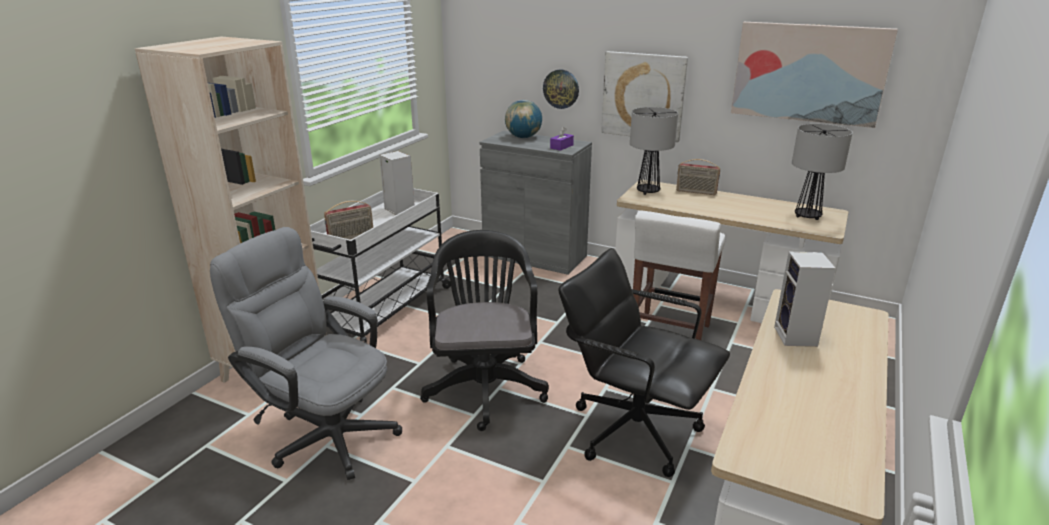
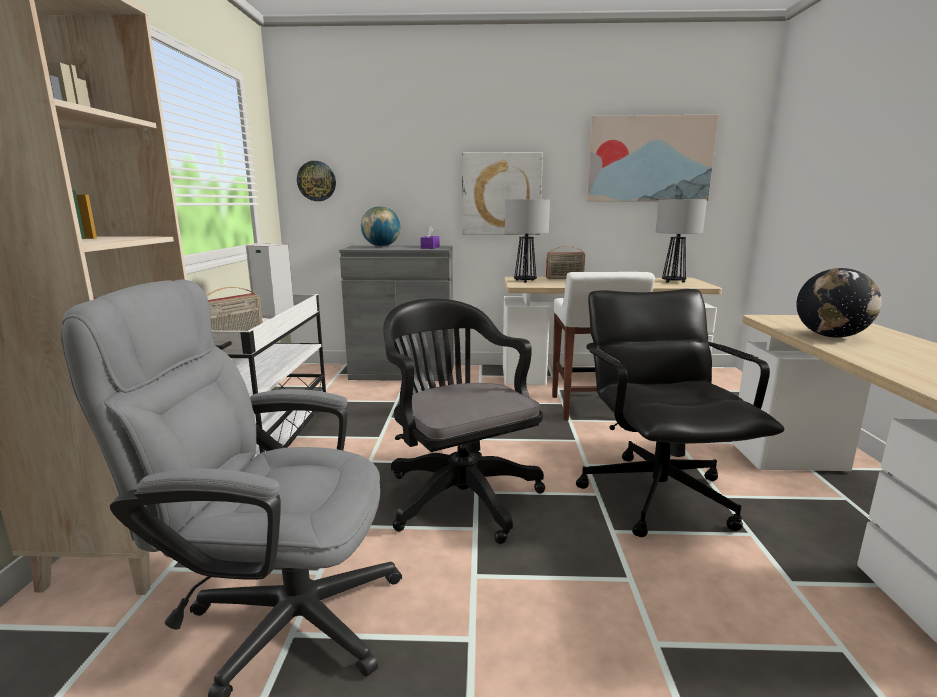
camera: 25 degrees left, 10 degrees down
(561, 89) = (415, 195): wall clock -> wall clock (316, 181)
(634, 430) = (657, 495): black office chair -> black office chair turned 75 degrees clockwise
(797, 337) = (831, 336): speaker -> globe

